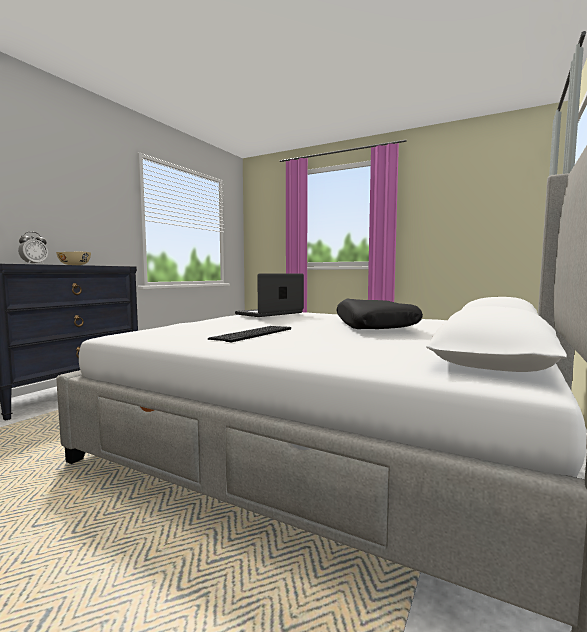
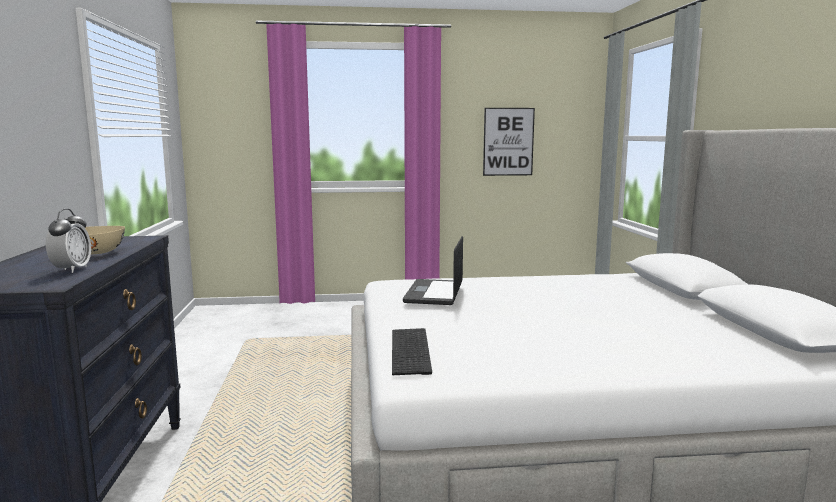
camera: 35 degrees left, 5 degrees up
(253, 334) = (546, 341): keyboard -> keyboard (412, 351)
(375, 326) = (593, 301): black pillow -> none
(458, 228) = (508, 142): none -> picture

